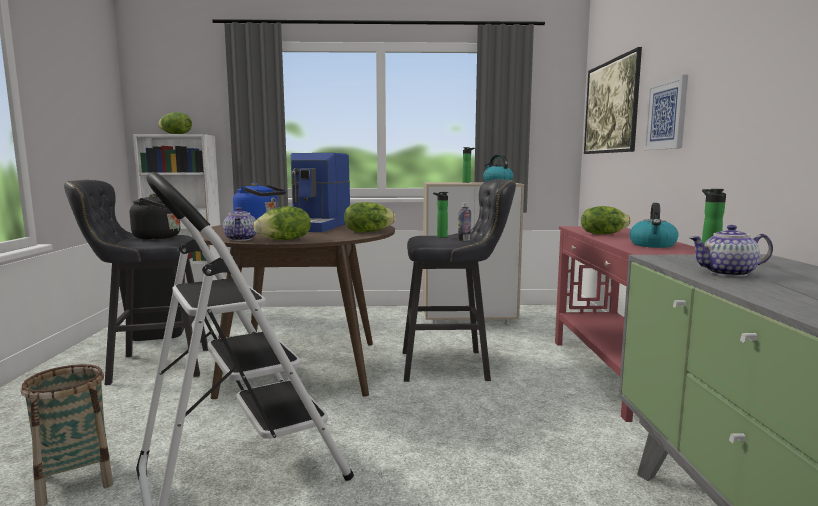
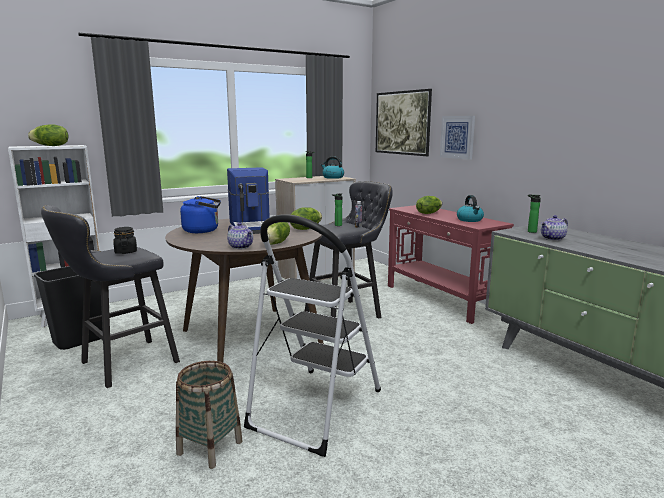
camera: 30 degrees left, 5 degrees up
(160, 237) = (126, 252): black kettle -> black jar

